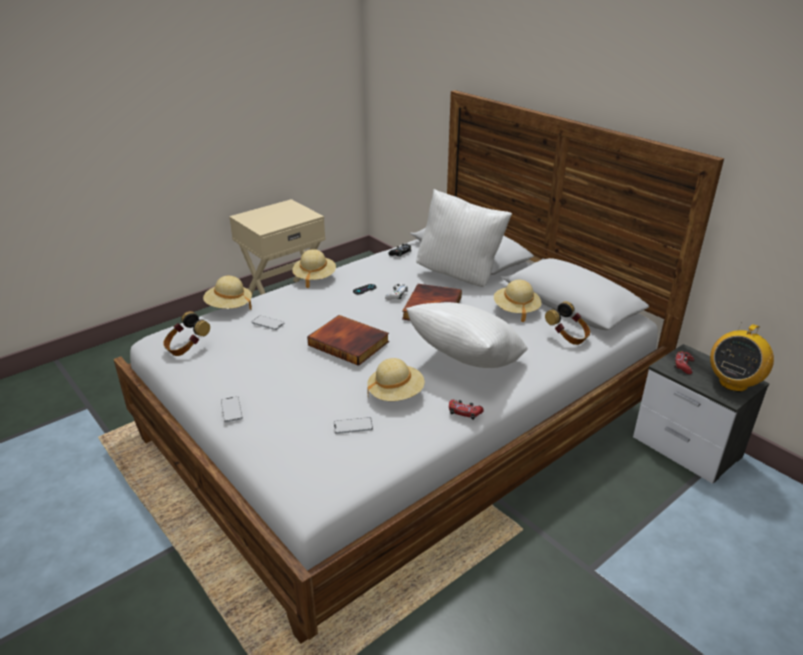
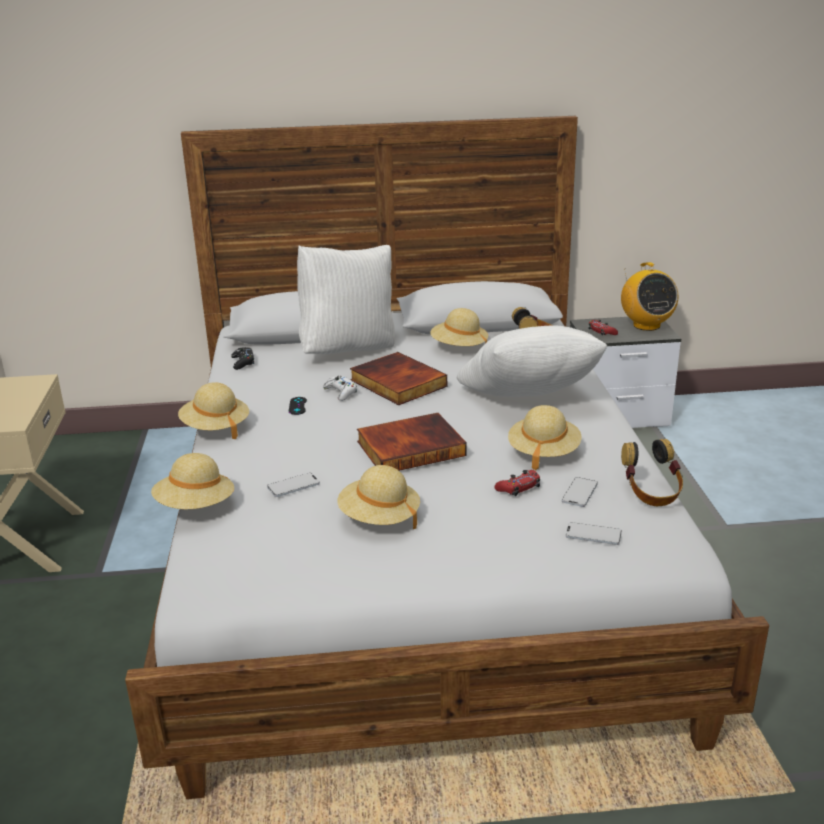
camera: 55 degrees left, 5 degrees down
(187, 348) = (265, 566): headphones -> headphones (651, 493)
(231, 410) = (465, 564): phone -> phone (593, 535)
(260, 363) = (379, 518): none -> beige hat
(464, 412) = (613, 428): red game controller -> red game controller (518, 488)

